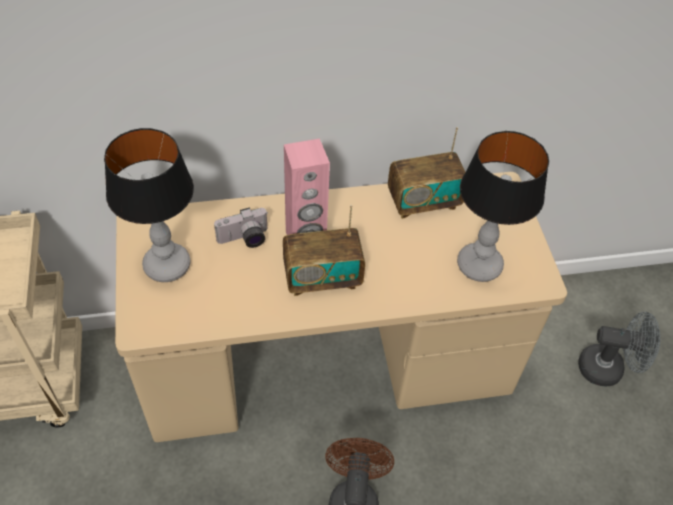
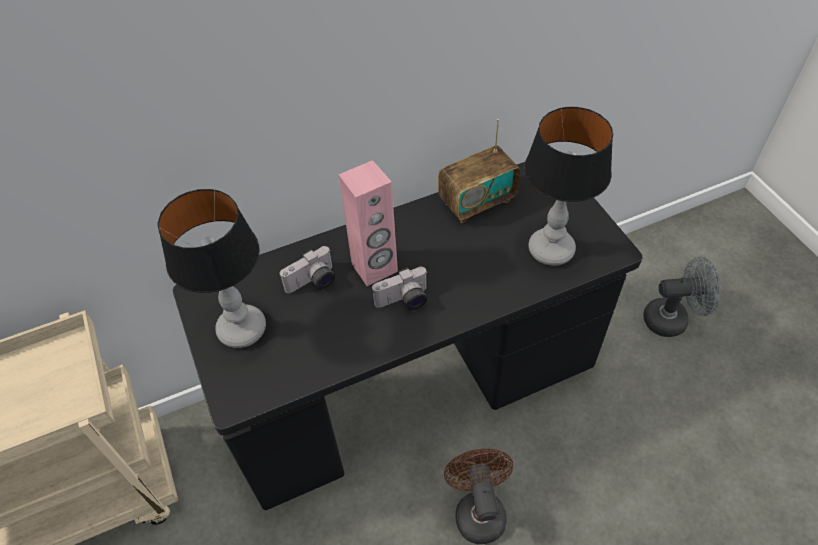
camera: 10 degrees left, 0 degrees up
(322, 278) = (404, 301): radio -> camera
(329, 366) = (414, 386): beige desk -> black desk

